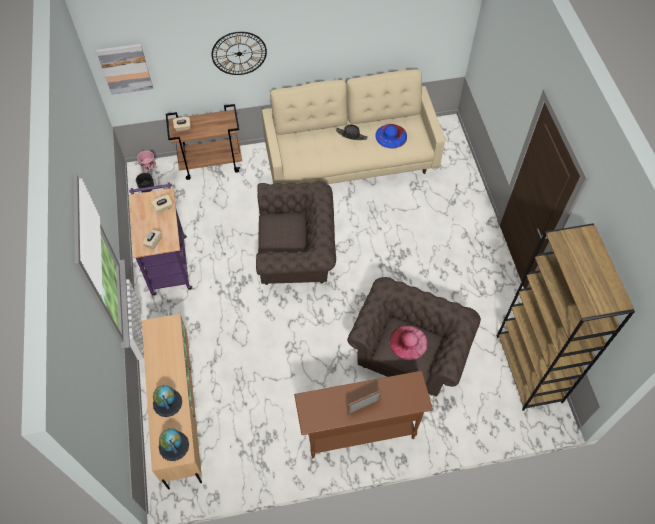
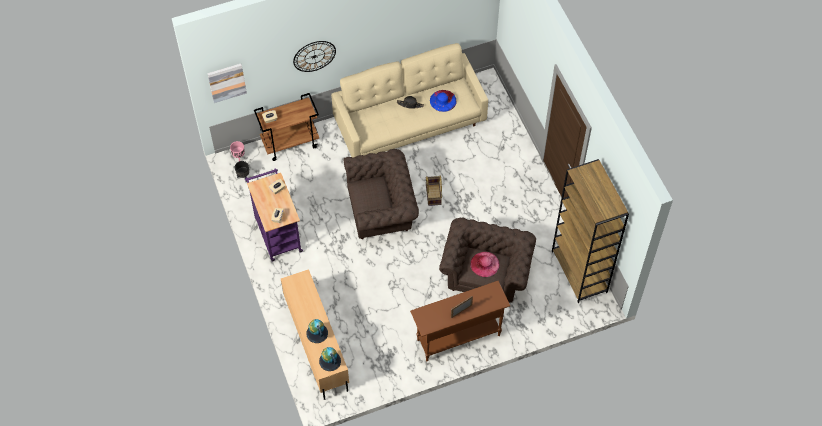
camera: 10 degrees left, 0 degrees up
(362, 245) = (434, 195): none -> basket

